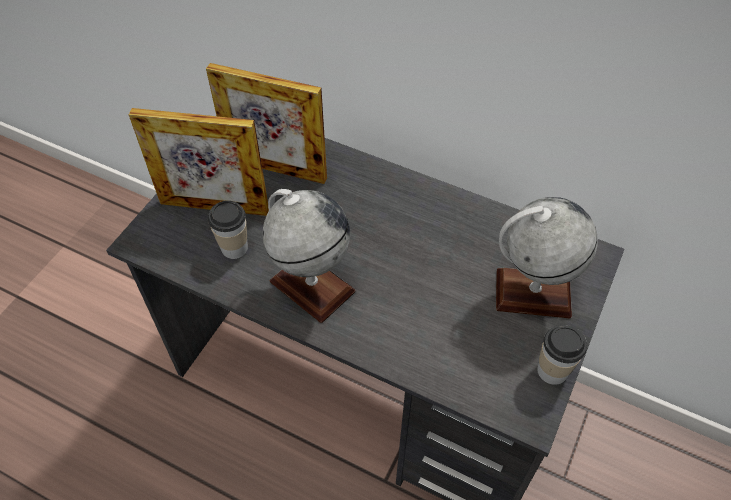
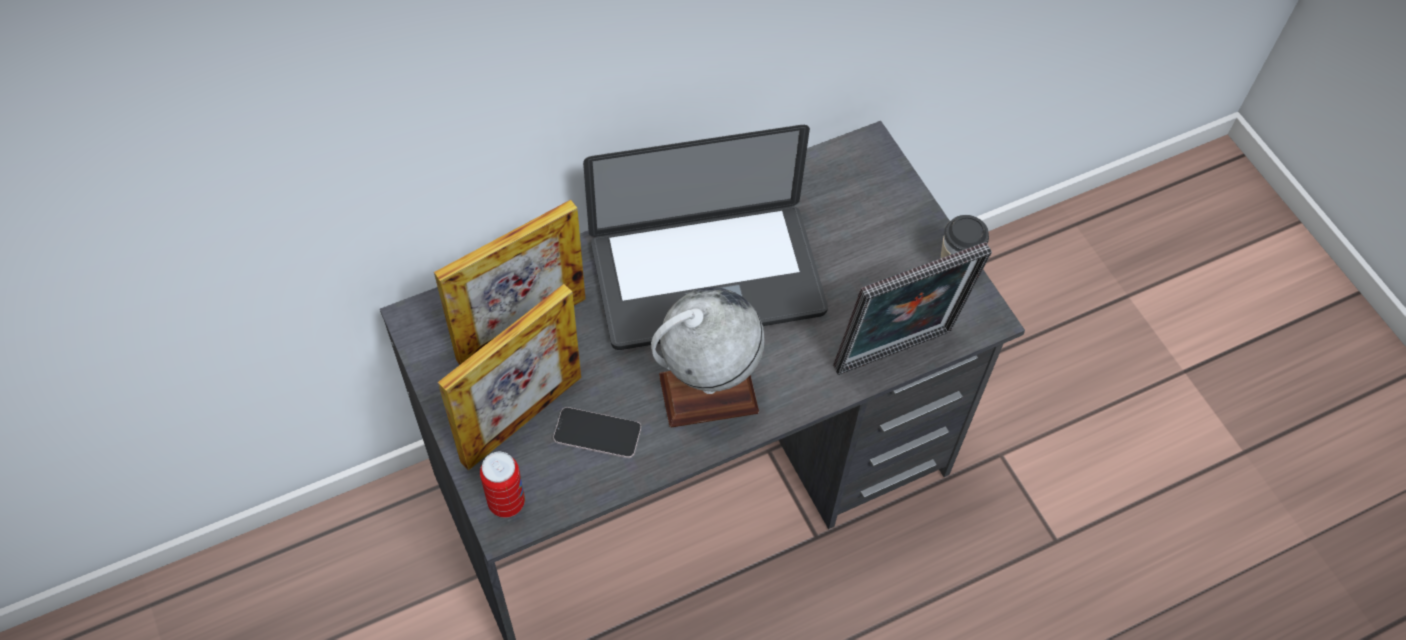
camera: 55 degrees left, 5 degrees up
(151, 234) = (506, 502): none -> can
(234, 247) = (597, 433): cup -> phone
(397, 232) = (707, 278): none -> laptop
(441, 377) = (896, 355): none -> picture frame
(532, 293) = (868, 223): globe -> none

